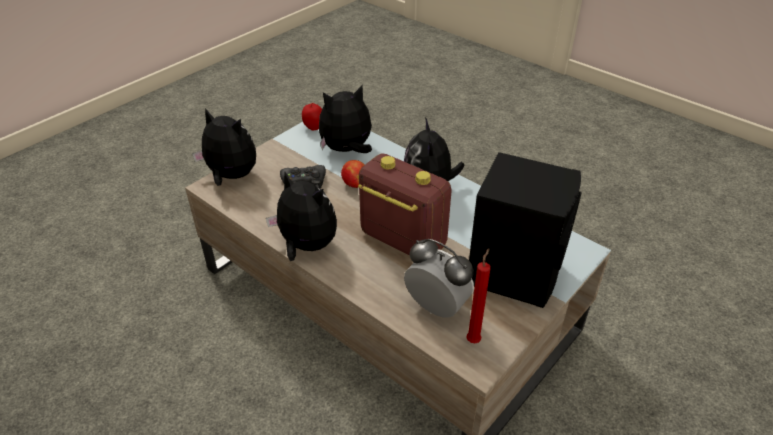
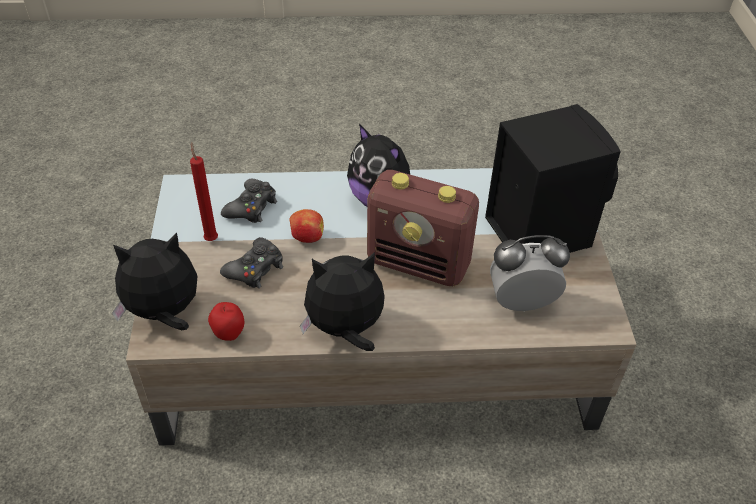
camera: 45 degrees left, 5 degrees up
(313, 127) = (181, 203): apple -> apple (229, 334)
(347, 150) = (251, 207): plush toy -> black game controller
(401, 239) = (419, 263): radio -> radio turned 150 degrees counterclockwise
(474, 339) = (579, 308): red candle -> red candle (211, 238)

